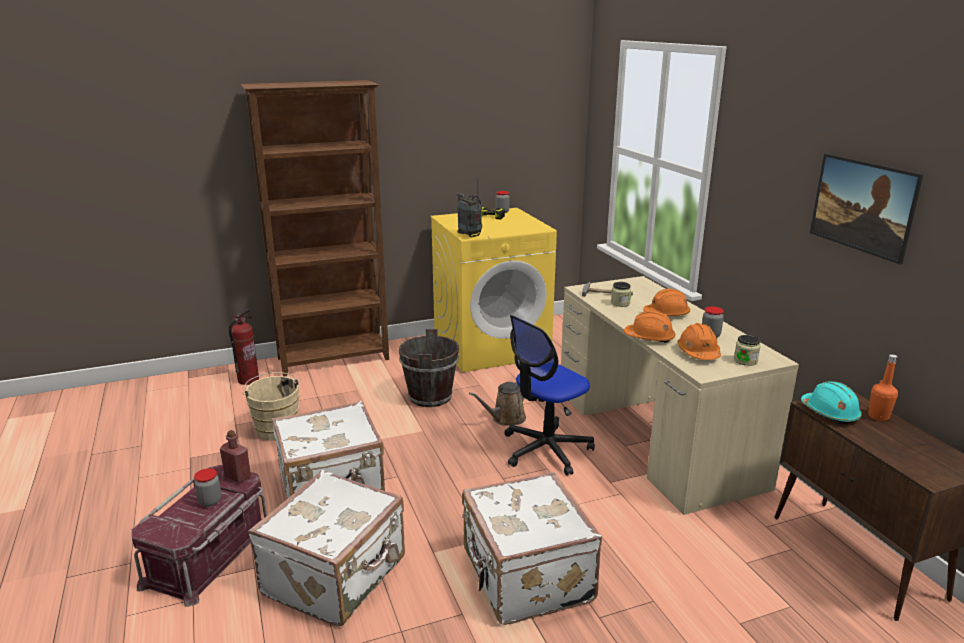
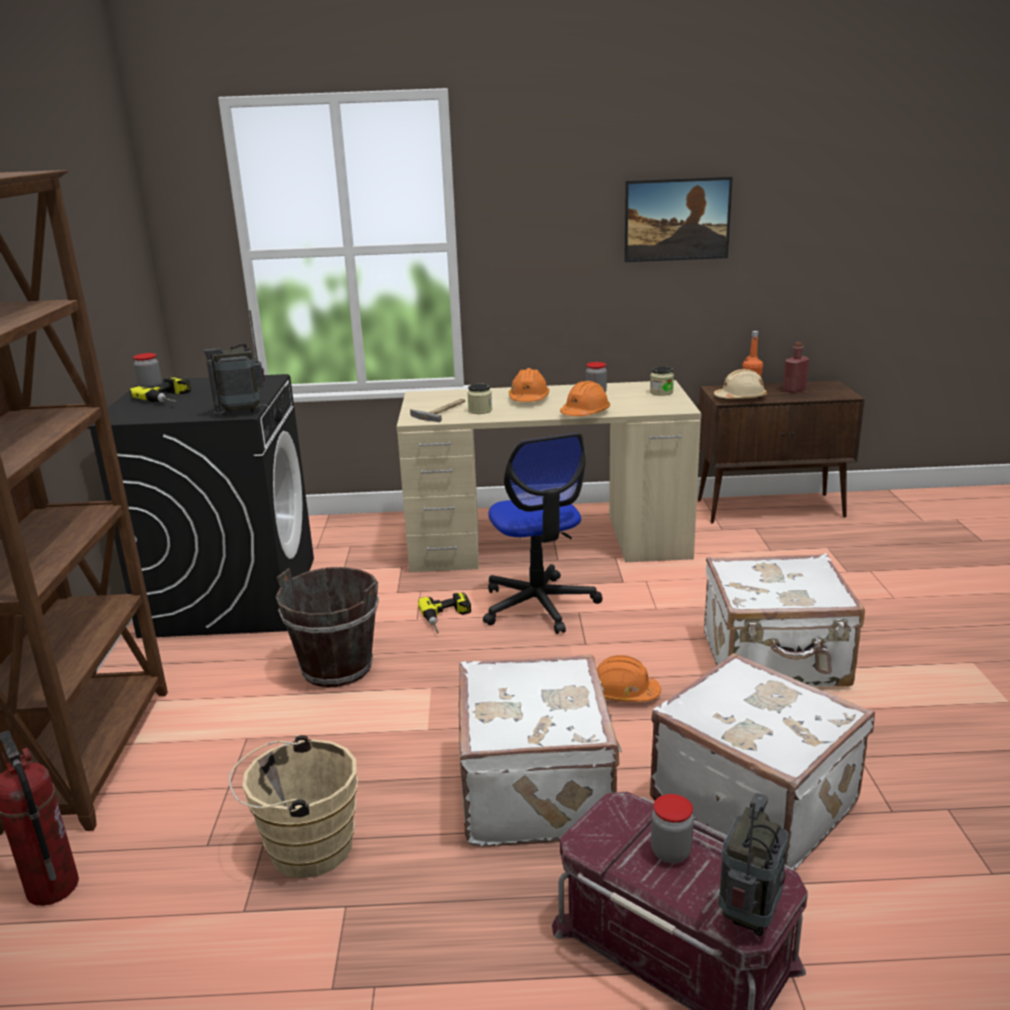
camera: 70 degrees left, 0 degrees up
(155, 529) = (749, 916): none -> radio
(238, 477) = (611, 815): red bottle -> red bottle (794, 390)
(491, 346) = (231, 595): yellow washing machine -> black washing machine
(506, 419) = (448, 619): brown watering can -> power drill
(698, 353) = (634, 403): orange hard hat -> orange hard hat (623, 693)
(830, 413) = (740, 398): turquoise hard hat -> beige hard hat

